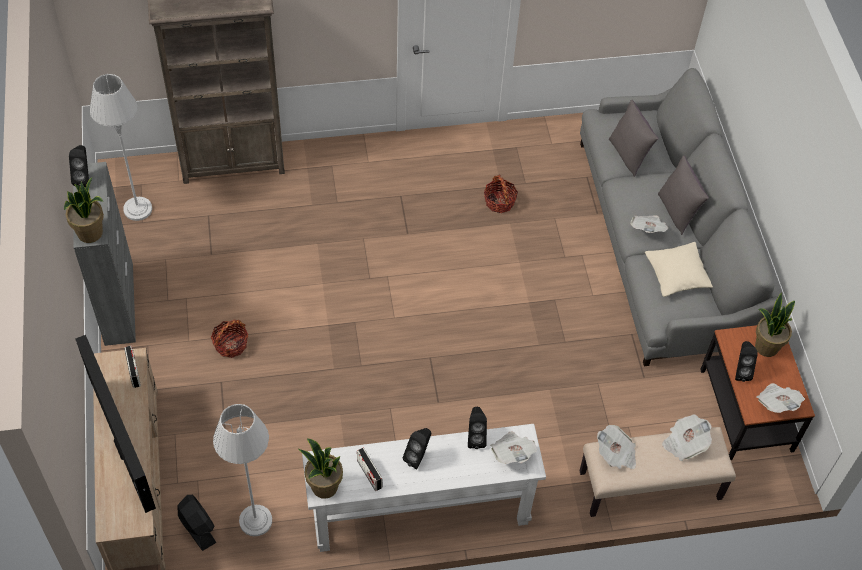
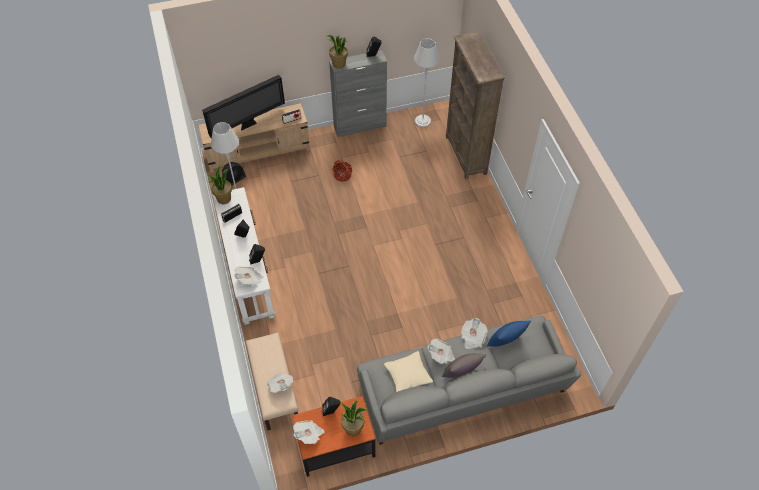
camera: 85 degrees right, 0 degrees up
(499, 202) = (473, 290): basket -> none
(616, 454) = (269, 346): newspaper -> newspaper (472, 337)
(628, 155) = (506, 342): grey pillow -> blue pillow

